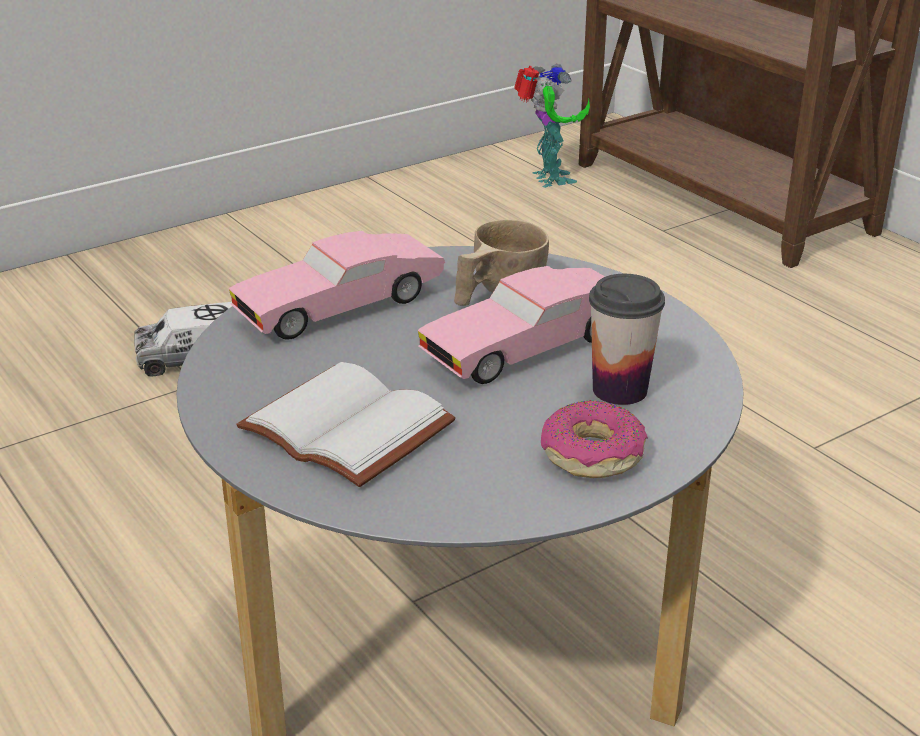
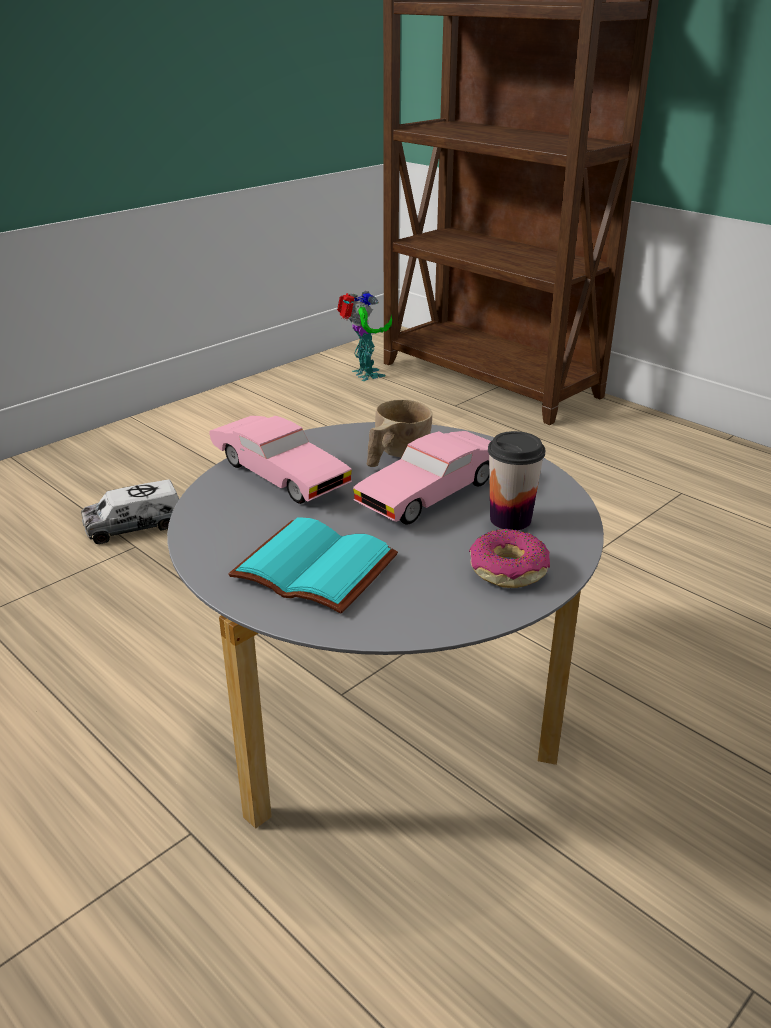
camera: 10 degrees left, 0 degrees up
(340, 306) = (279, 475): pink toy car -> pink toy car turned 90 degrees counterclockwise
(341, 429) = (310, 570): white book -> turquoise book

